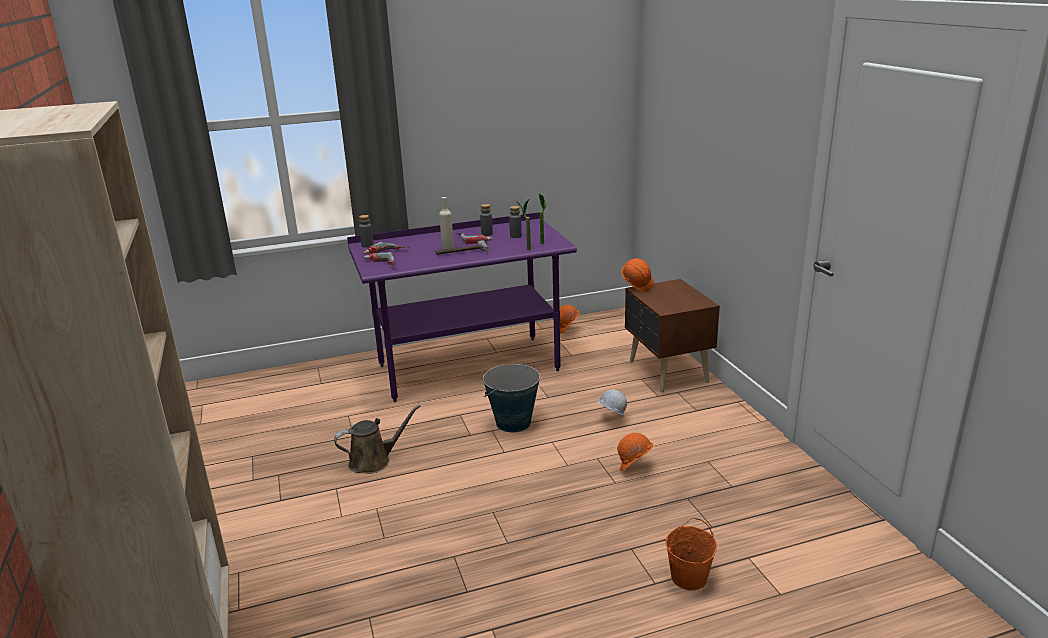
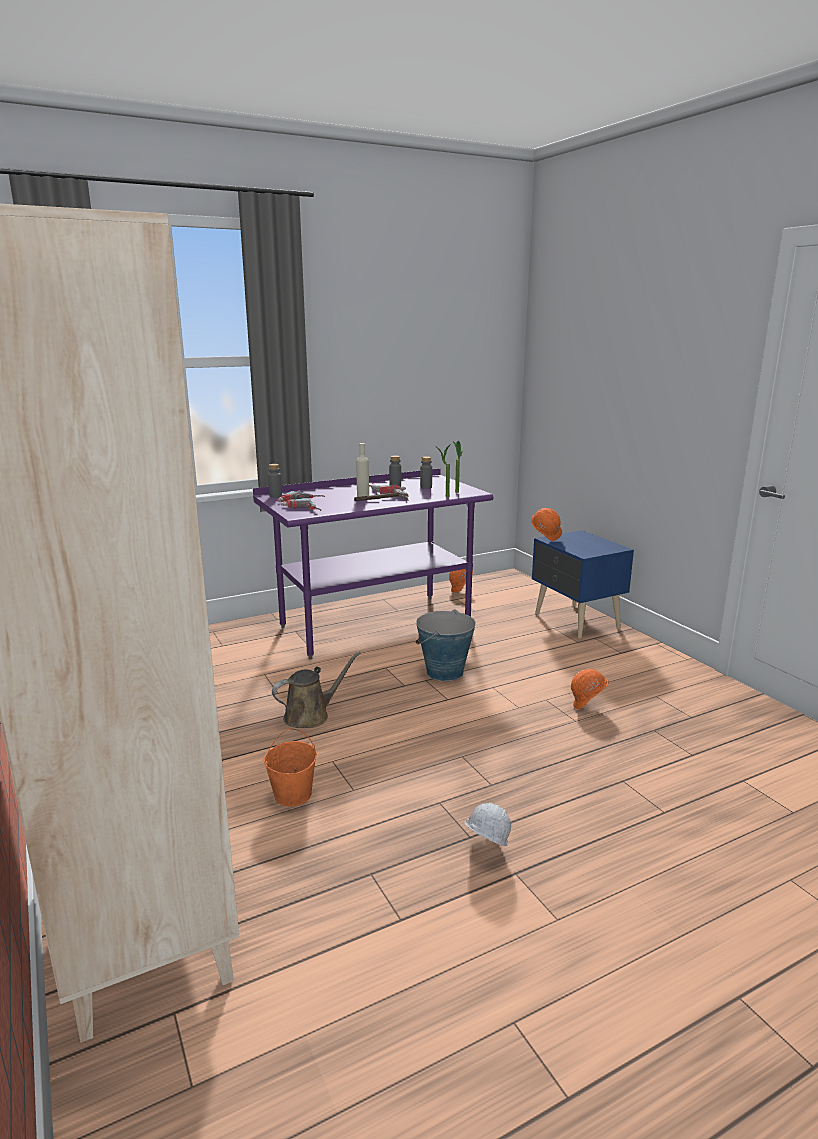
camera: 10 degrees left, 5 degrees down
(611, 420) = (542, 665): white hard hat -> white hard hat (485, 850)
(667, 372) = (576, 622): brown nightstand -> blue nightstand
(688, 577) = (695, 803): orange bucket -> orange bucket (293, 794)

